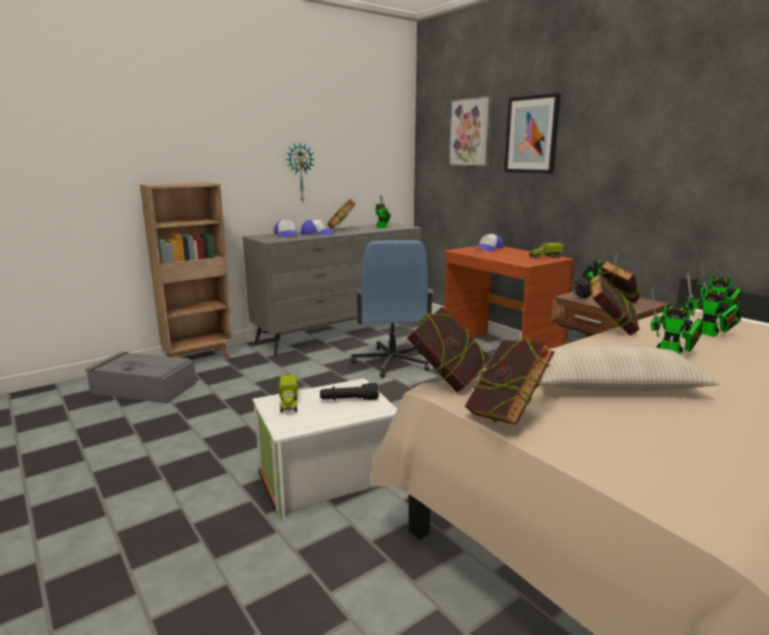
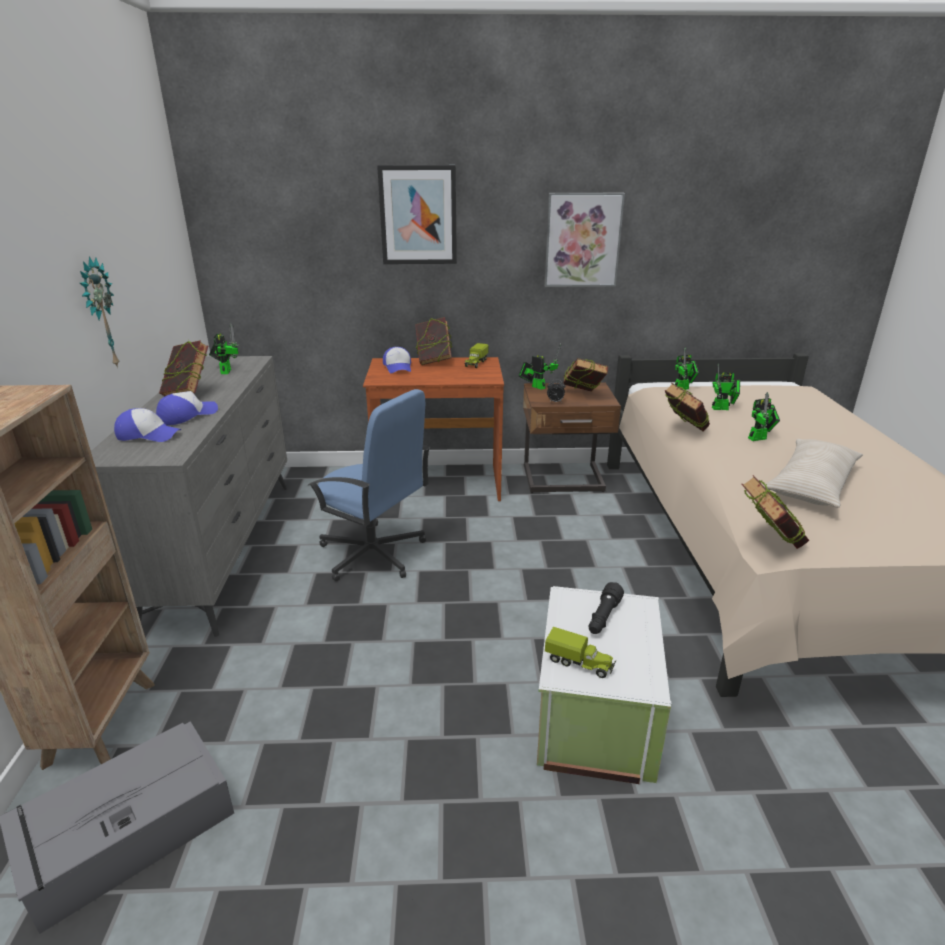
camera: 55 degrees left, 10 degrees up
(471, 132) = (311, 209): picture -> picture (582, 240)
(506, 417) = (857, 548): book -> book (433, 361)

